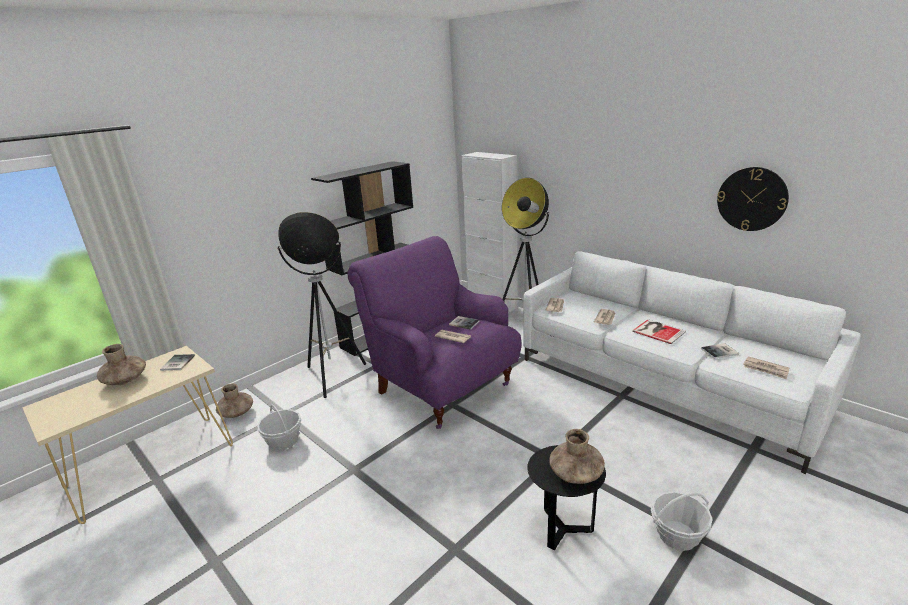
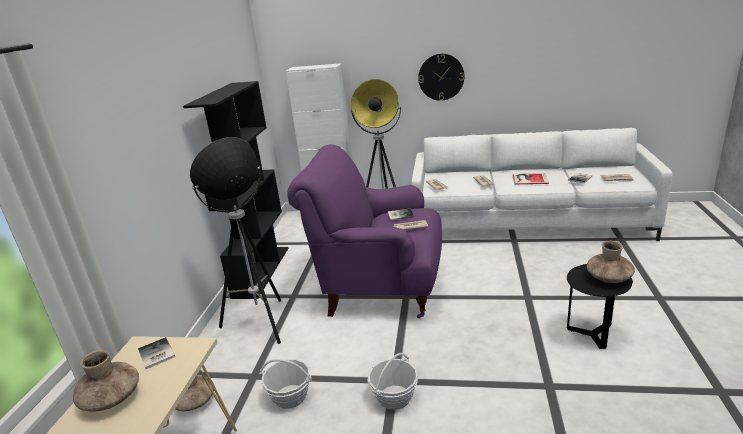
camera: 35 degrees left, 0 degrees up
(677, 535) = (650, 303): basket -> basket (394, 397)
(752, 199) = (557, 65): wall clock -> wall clock (441, 77)

